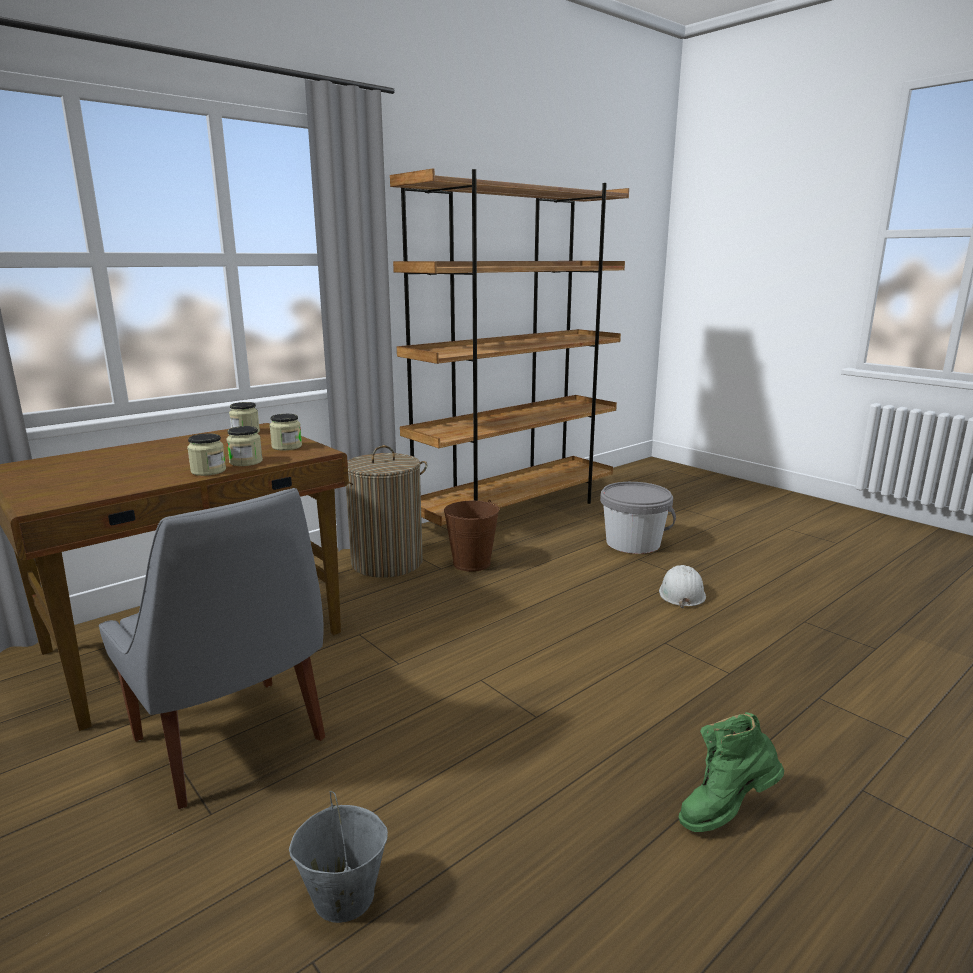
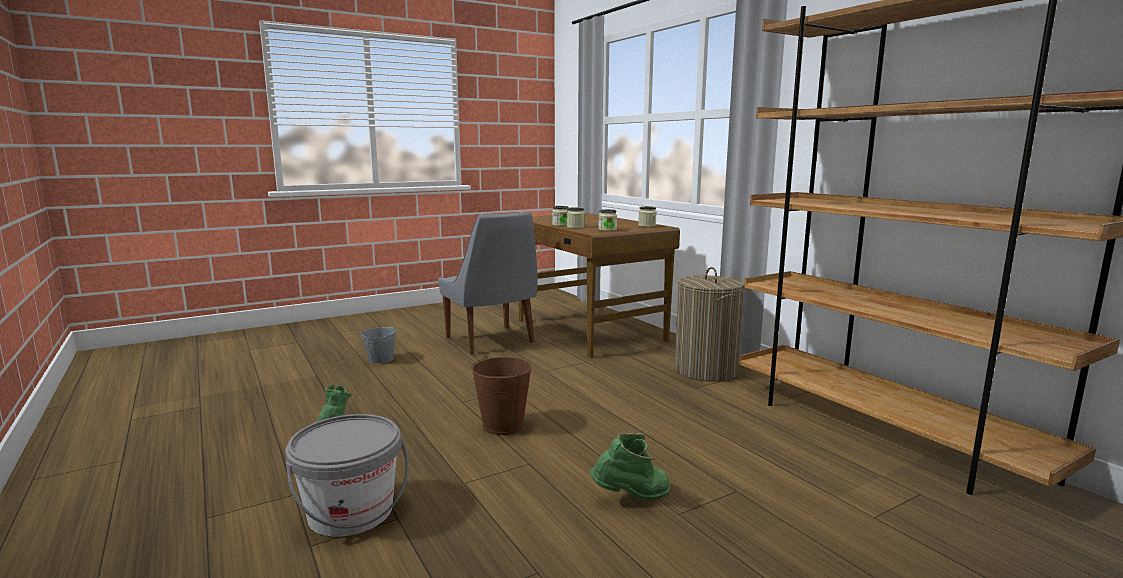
camera: 100 degrees right, 5 degrees down
(233, 743) = (491, 341): grey chair -> grey chair turned 90 degrees counterclockwise
(471, 563) = (708, 399): brown bucket -> brown bucket (503, 425)
(633, 543) = (795, 498): grey bucket -> grey bucket (351, 512)
(681, 593) = (632, 498): white hard hat -> green boot

